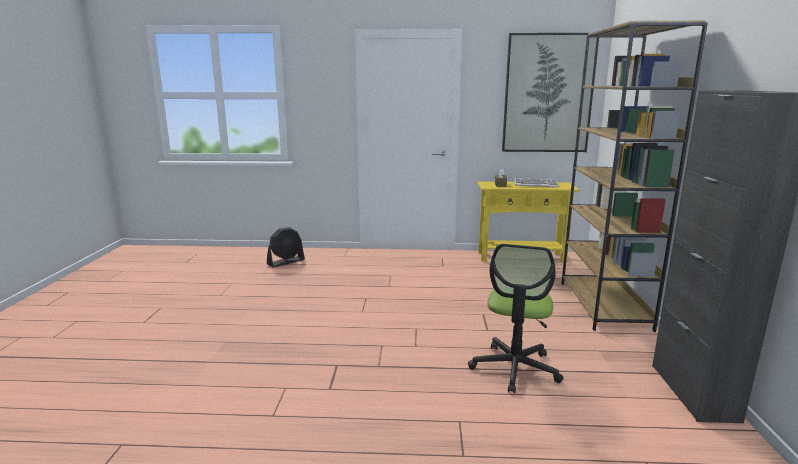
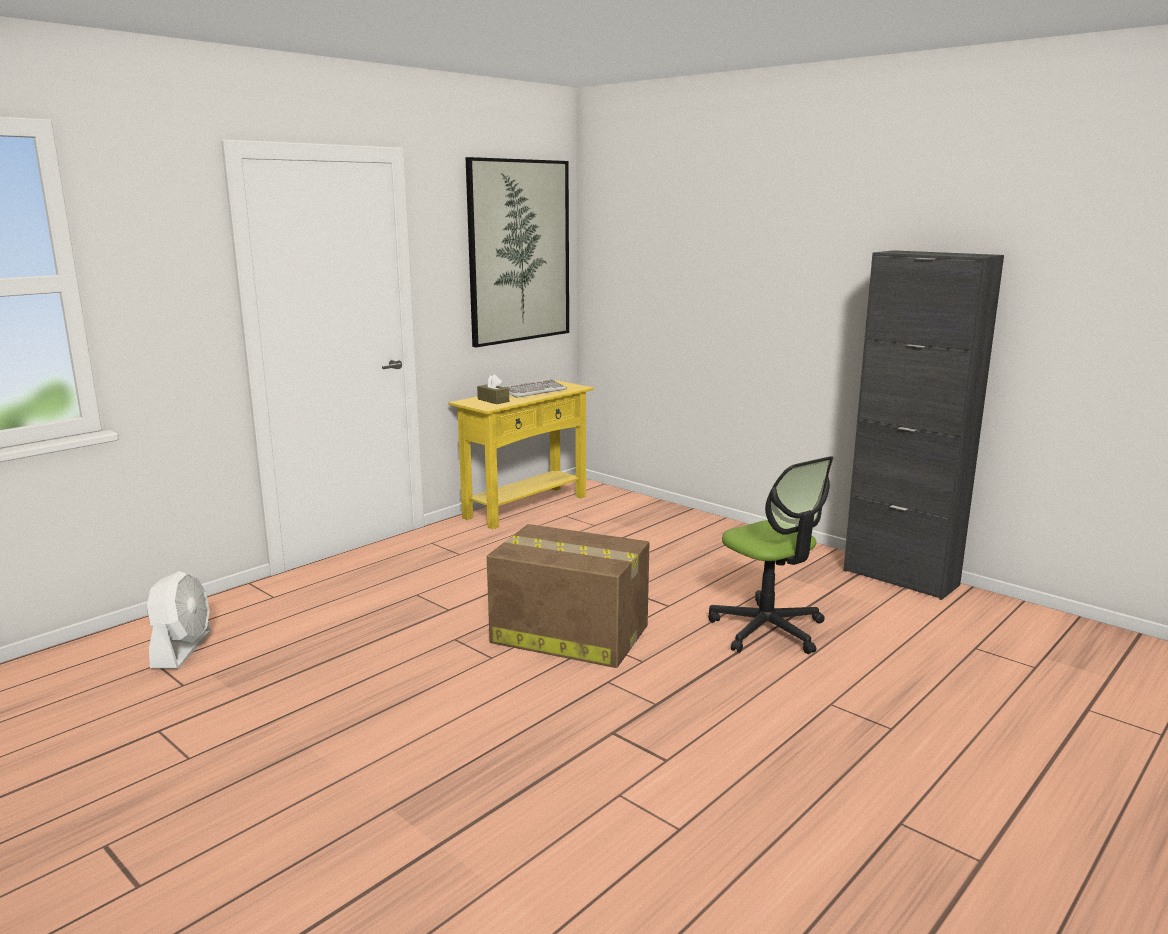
camera: 50 degrees left, 0 degrees up
(286, 262) = (182, 649): black fan -> white fan
(411, 318) = (567, 634): none -> cardboard box
(604, 305) = (708, 530): brown bookcase -> none

